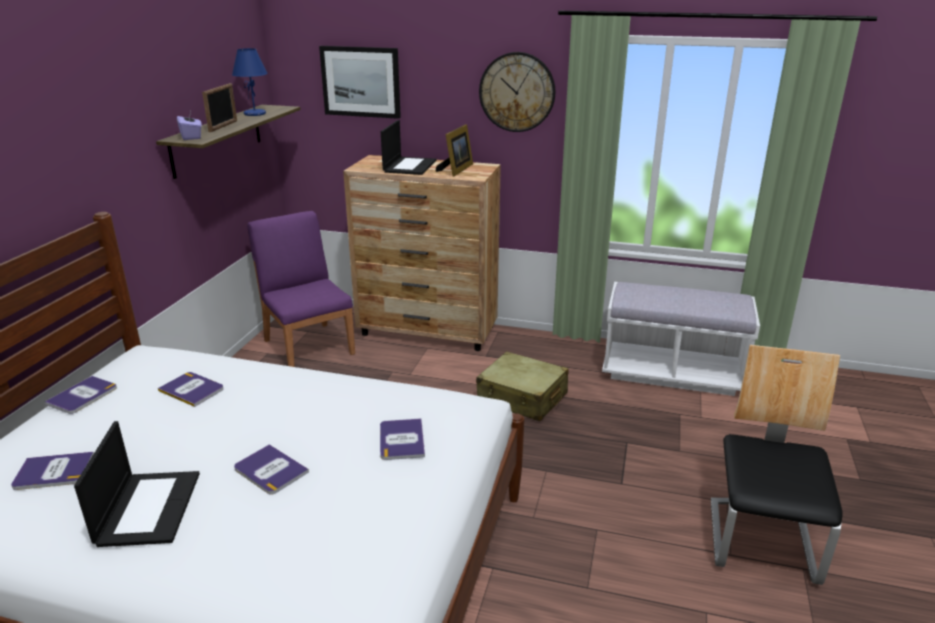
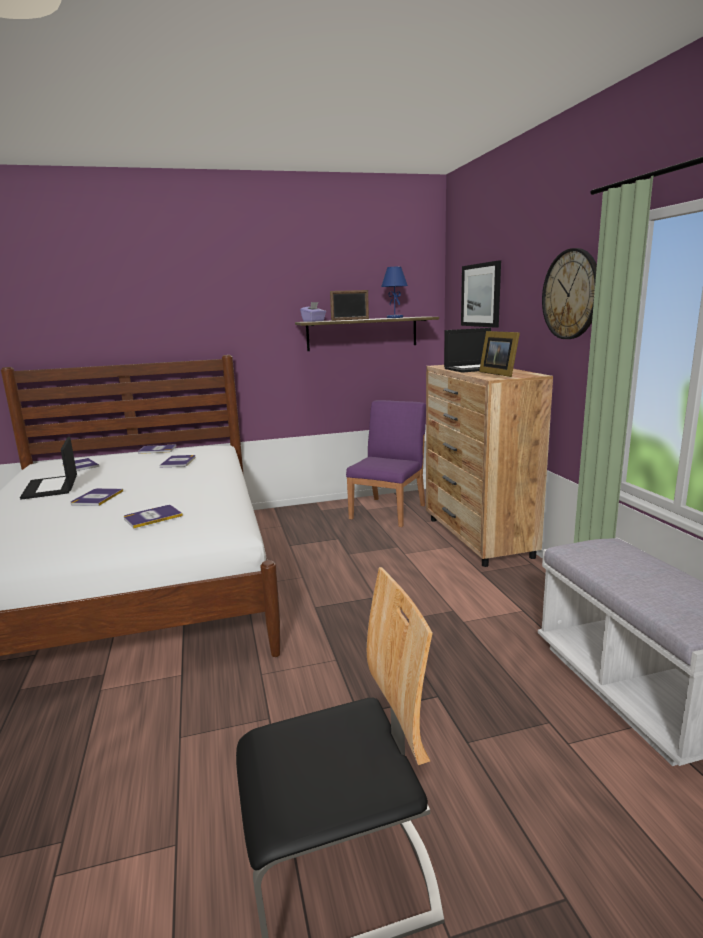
camera: 60 degrees right, 10 degrees down
(148, 507) = (51, 487): laptop -> laptop turned 105 degrees clockwise
(456, 170) = (499, 373): picture frame -> picture frame turned 75 degrees clockwise
(522, 398) = (437, 610): beige suitcase -> none

